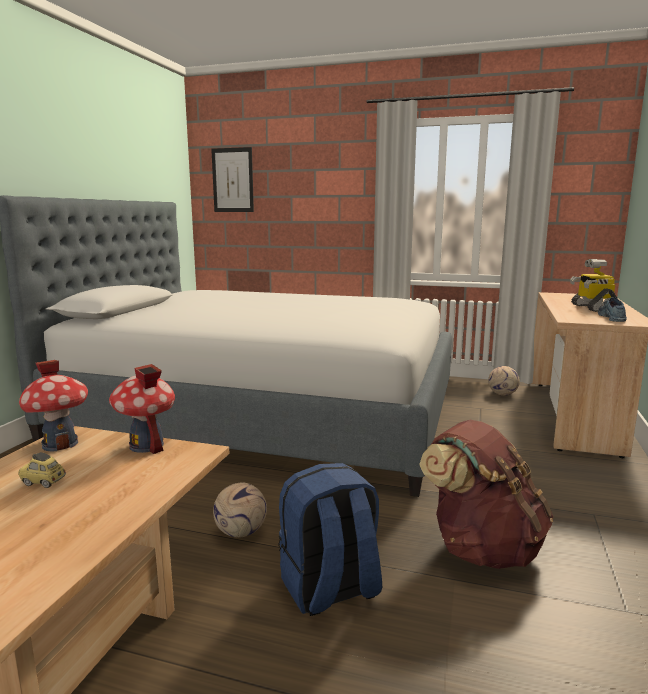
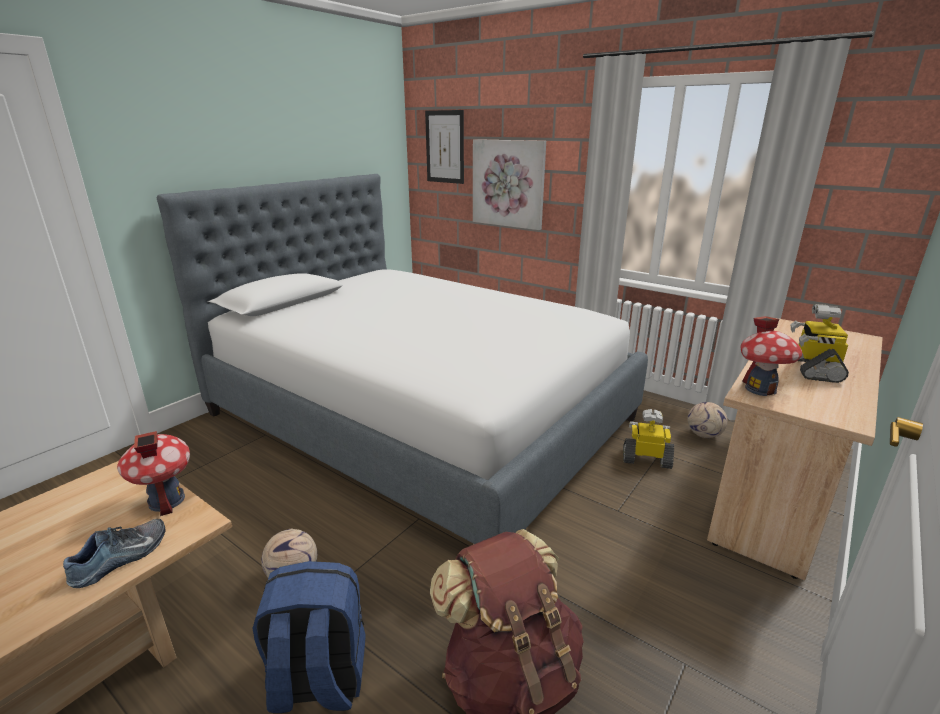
camera: 20 degrees right, 10 degrees up
(43, 482) = (46, 535): toy car -> none
(60, 444) = (107, 480): toy house -> toy house (760, 389)
(299, 209) = (508, 183): none -> picture
(474, 413) = (646, 459): none -> toy robot
(613, 317) = (819, 398): shoe -> shoe (122, 558)

